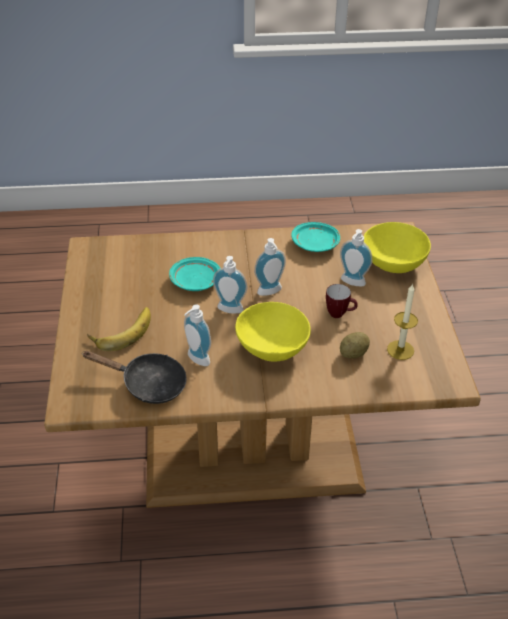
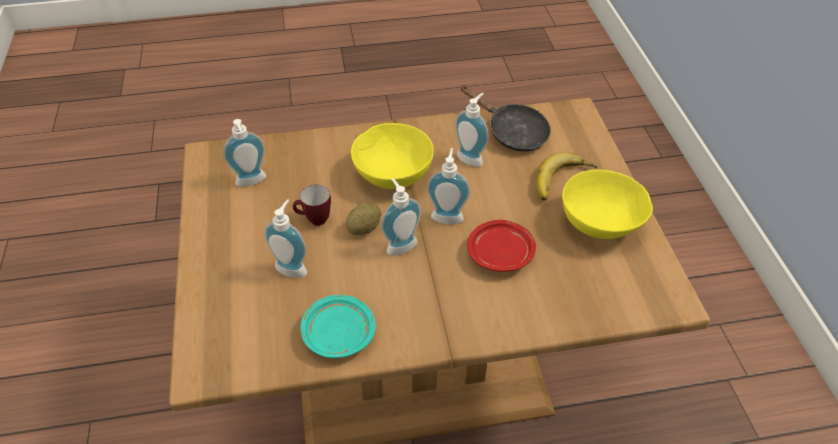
camera: 175 degrees right, 5 degrees up
(148, 384) = (512, 132): black frying pan -> black frying pan turned 150 degrees counterclockwise
(195, 281) = (501, 253): turquoise plate -> red plate
(353, 353) = (304, 175): potato -> potato (364, 228)
(393, 264) = (228, 305): yellow bowl -> yellow bowl (600, 223)
(400, 350) = (252, 182): candle -> soap dispenser

